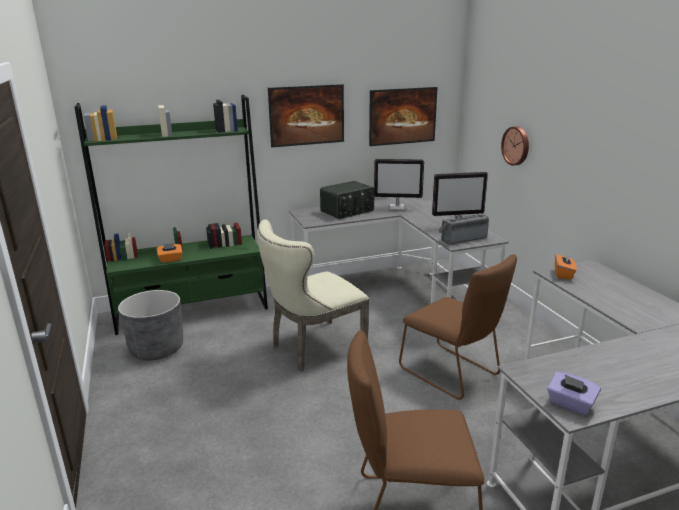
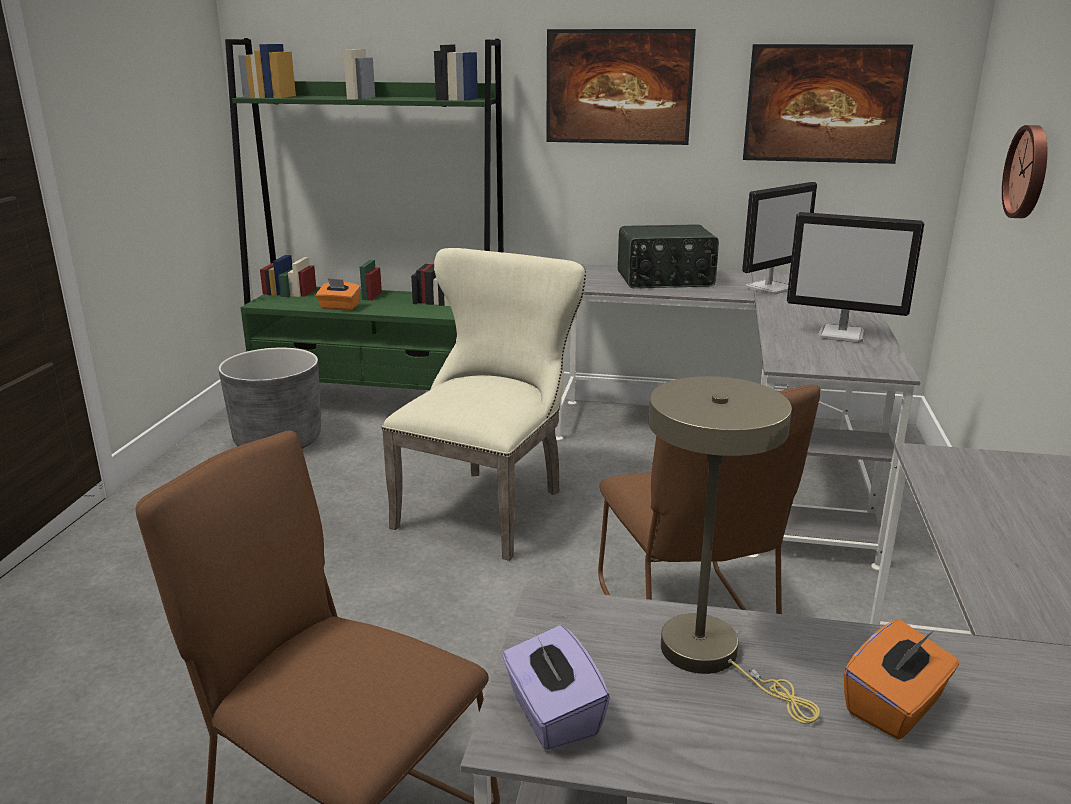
camera: 30 degrees right, 0 degrees up
(313, 348) = (489, 505): beige chair -> beige chair turned 120 degrees clockwise
(397, 207) = (769, 288): monitor -> monitor turned 75 degrees counterclockwise
(462, 238) = (821, 357): radio -> none
(563, 274) = (960, 466): orange tissue box -> orange tissue box (895, 706)
(585, 367) = (711, 656): none -> beige table lamp

